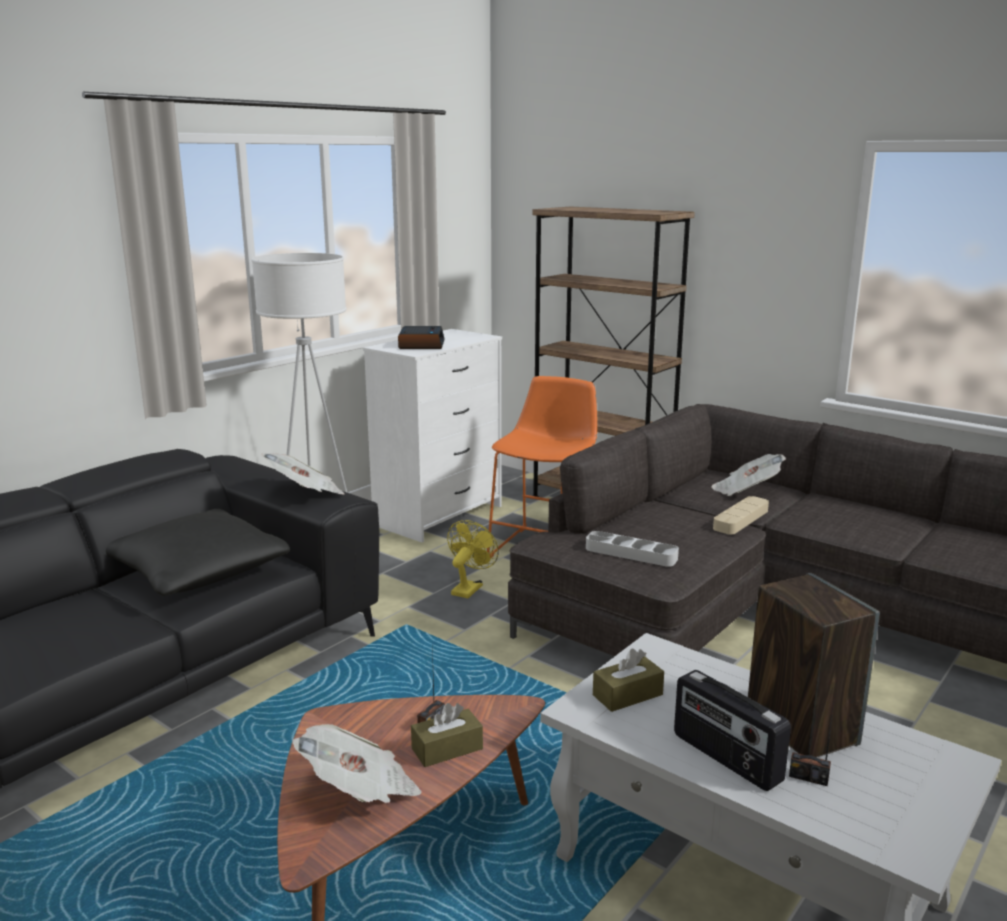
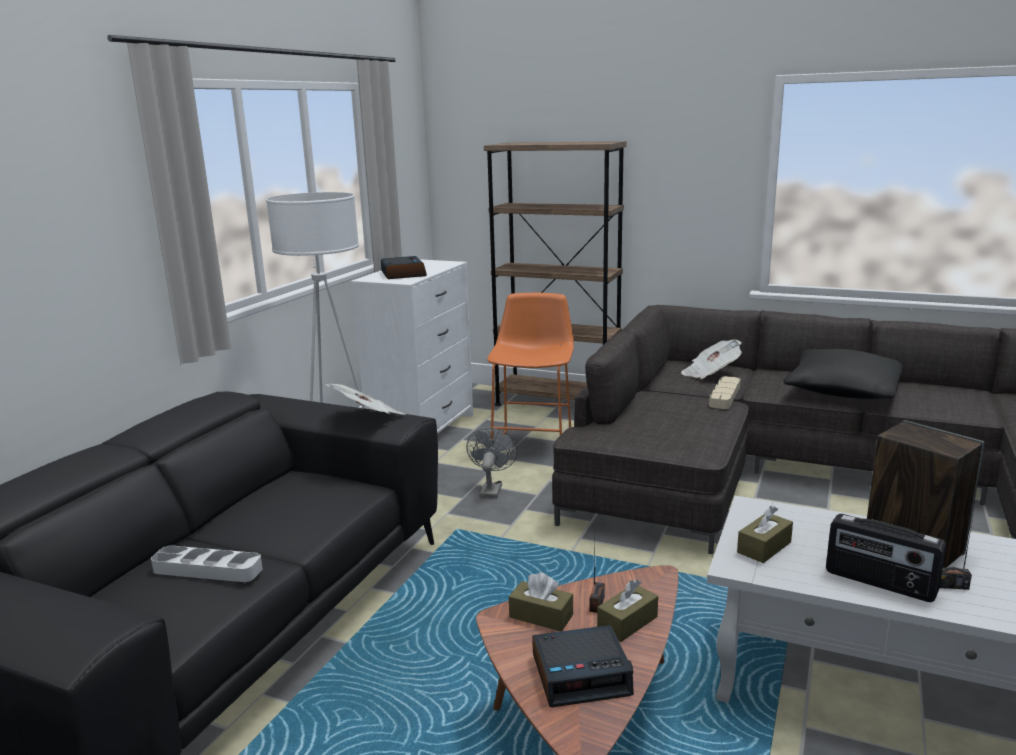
camera: 15 degrees left, 0 degrees up
(198, 573) = (287, 507): black pillow -> black pillow (842, 391)
(360, 791) = (582, 674): newspaper -> alarm clock
(366, 725) = (541, 616): none -> brown tissue box
(469, 588) = (491, 489): yellow fan -> grey fan
(631, 553) = (662, 434): grey tray -> grey tray (207, 569)

